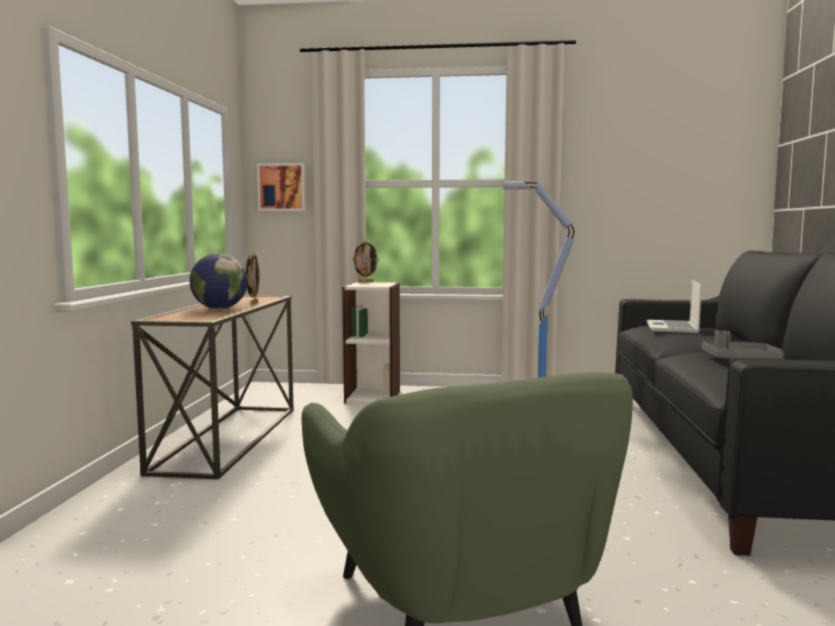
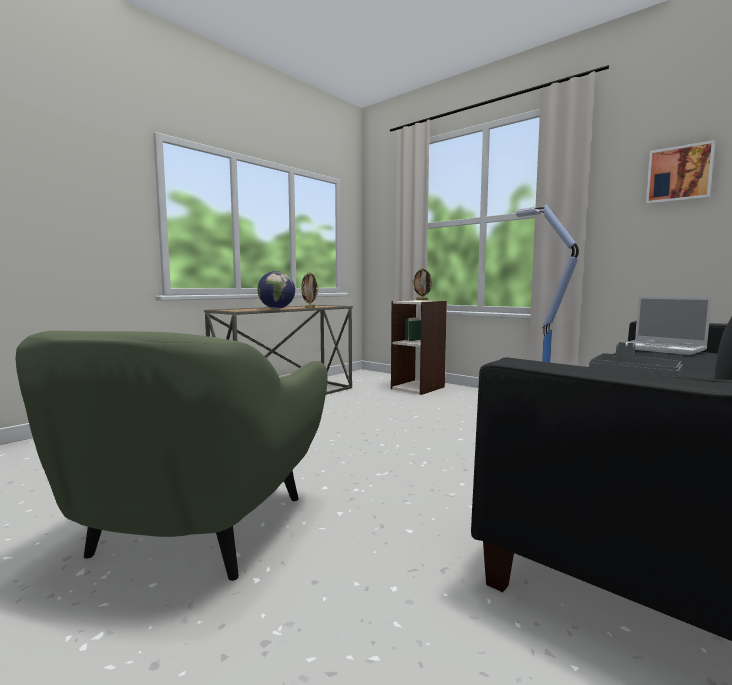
camera: 35 degrees right, 0 degrees up
(282, 187) = (381, 232): picture -> picture (679, 174)
(673, 328) = (662, 349): laptop -> laptop turned 90 degrees counterclockwise

